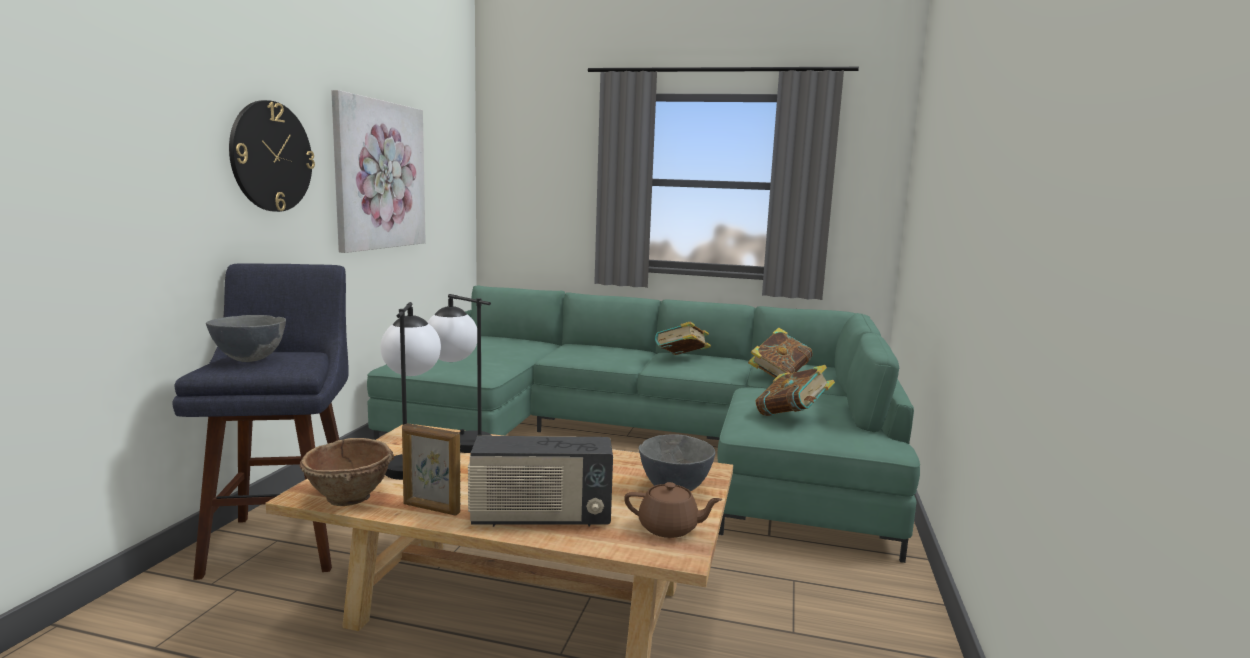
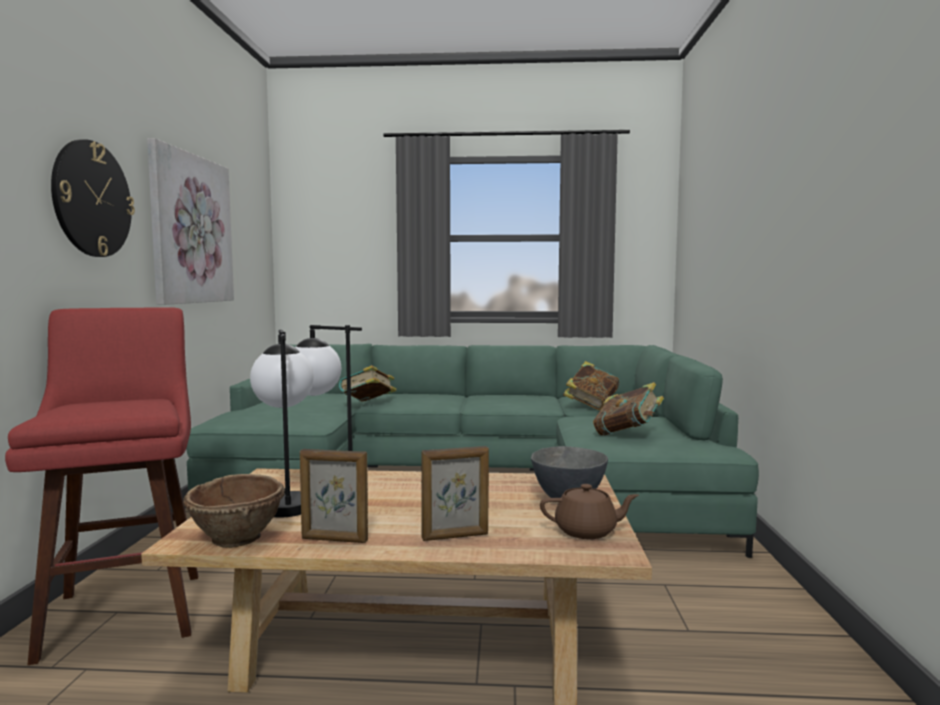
camera: 10 degrees left, 5 degrees down
(250, 359) = (90, 406): grey bowl -> none
(285, 538) = (126, 608): blue stool -> red stool
(541, 518) = (455, 536): radio -> picture frame
(681, 359) = (495, 399): book -> book (368, 405)

